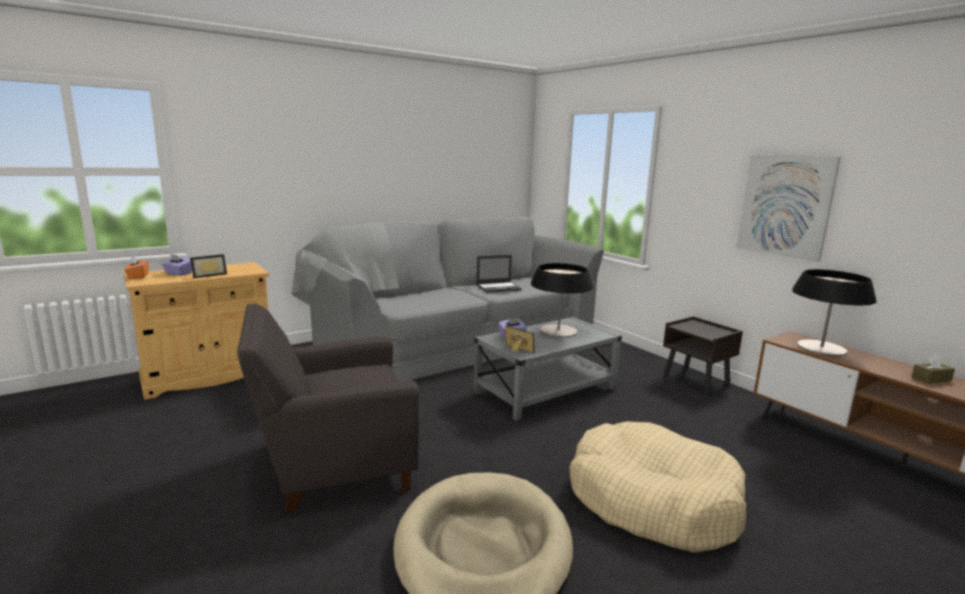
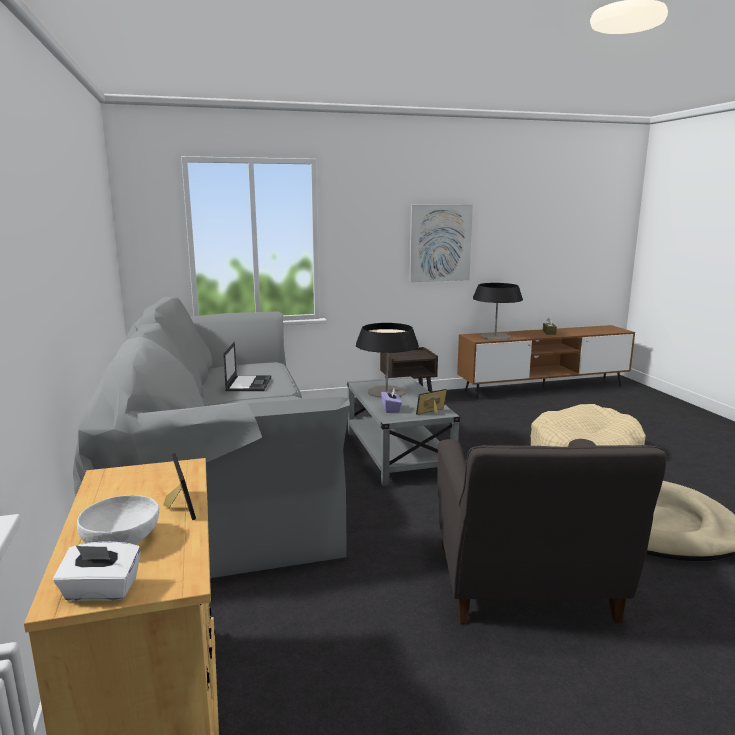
camera: 70 degrees left, 0 degrees up
(138, 276) = (101, 591): orange tissue box -> white tissue box
(178, 273) = (122, 540): purple tissue box -> white bowl

